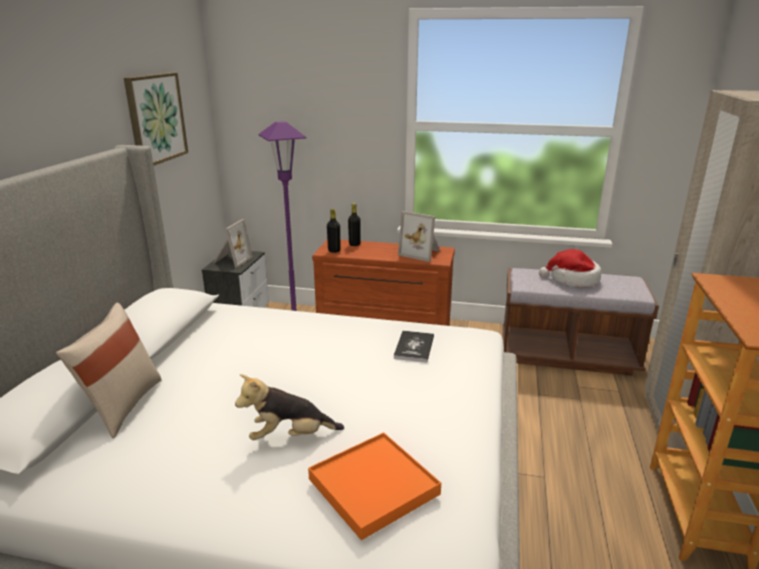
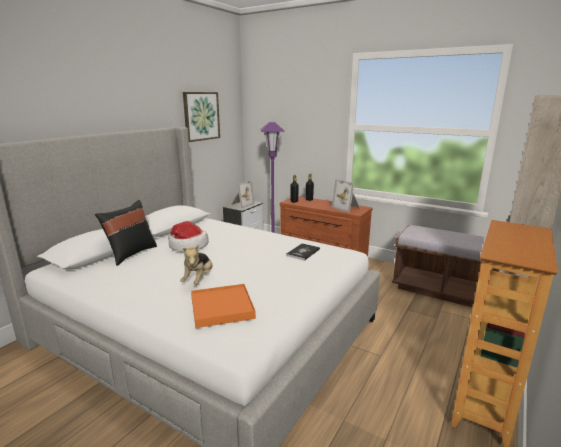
camera: 20 degrees right, 5 degrees down
(122, 405) = (131, 254): beige pillow -> black pillow
(290, 436) = (198, 279): plush toy -> plush toy turned 90 degrees counterclockwise
(572, 279) = (448, 235): hat -> hat (187, 246)

